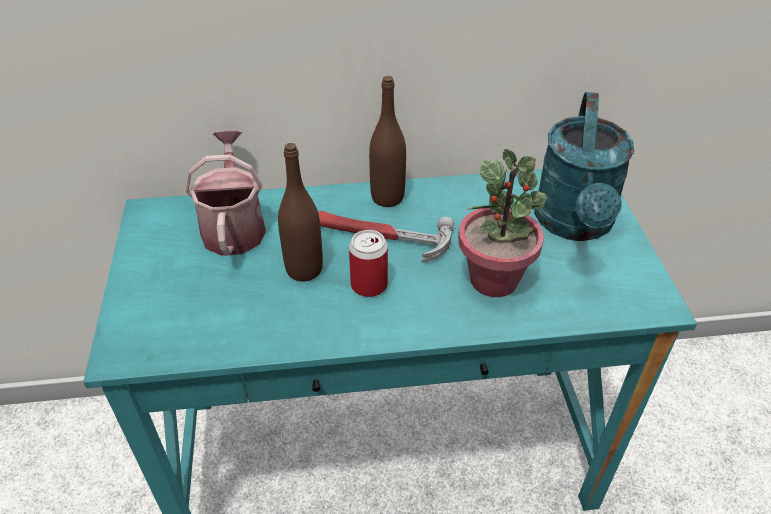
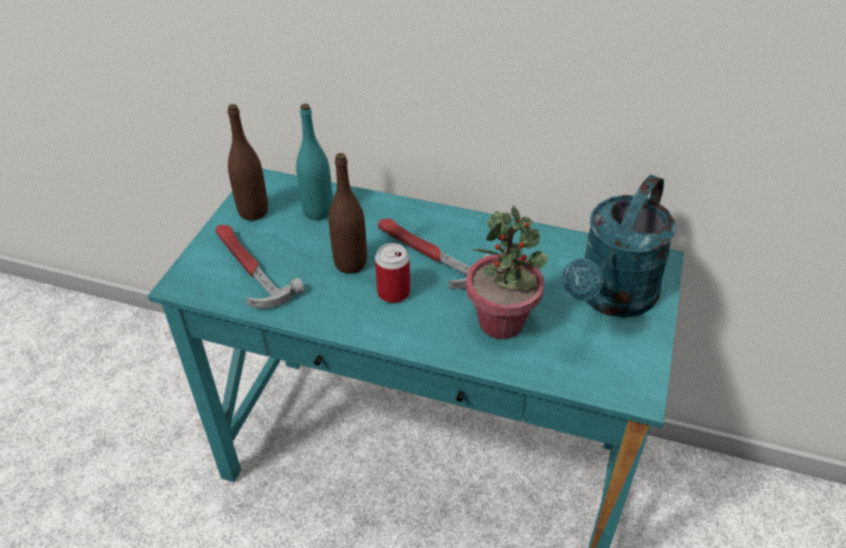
camera: 25 degrees right, 0 degrees up
(192, 310) = (249, 268): none -> hammer
(233, 226) = (318, 211): watering can -> turquoise bottle
(387, 197) = (457, 224): brown bottle -> brown bottle (253, 212)

